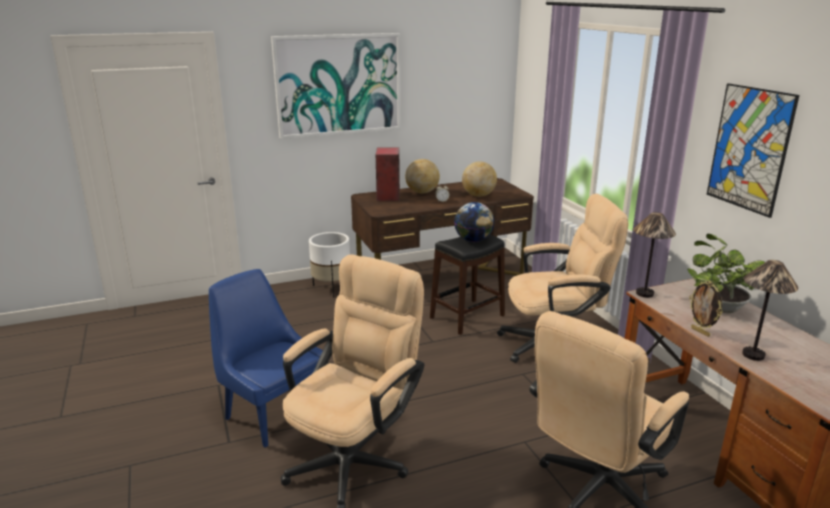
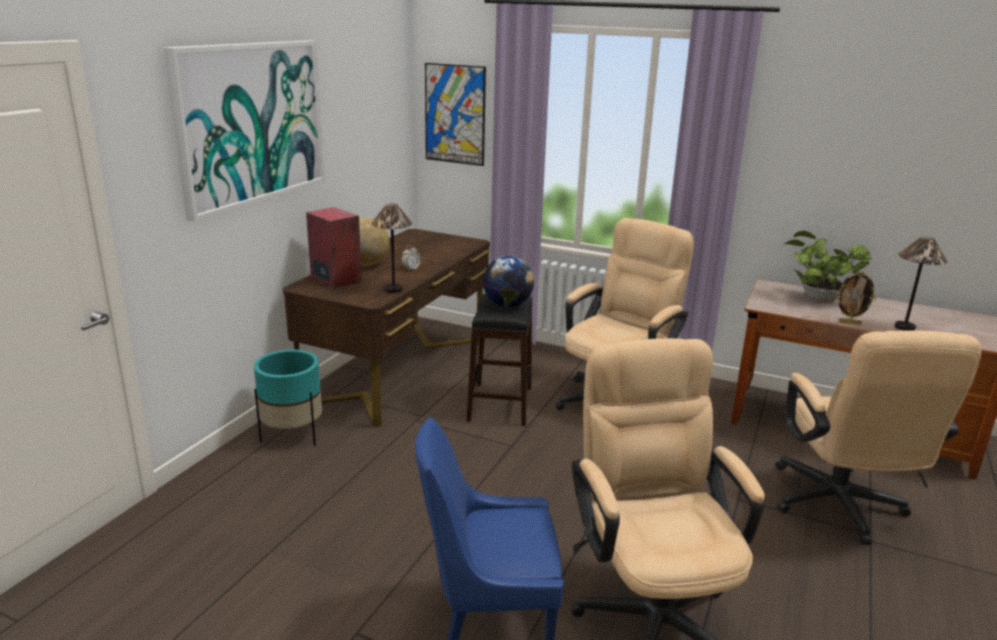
camera: 45 degrees left, 0 degrees up
(331, 288) = (293, 435): white planter -> turquoise planter
(478, 195) = (435, 253): globe -> none
(644, 293) = (759, 305): table lamp -> table lamp (393, 289)
(749, 149) = (806, 144): picture -> picture (455, 114)

